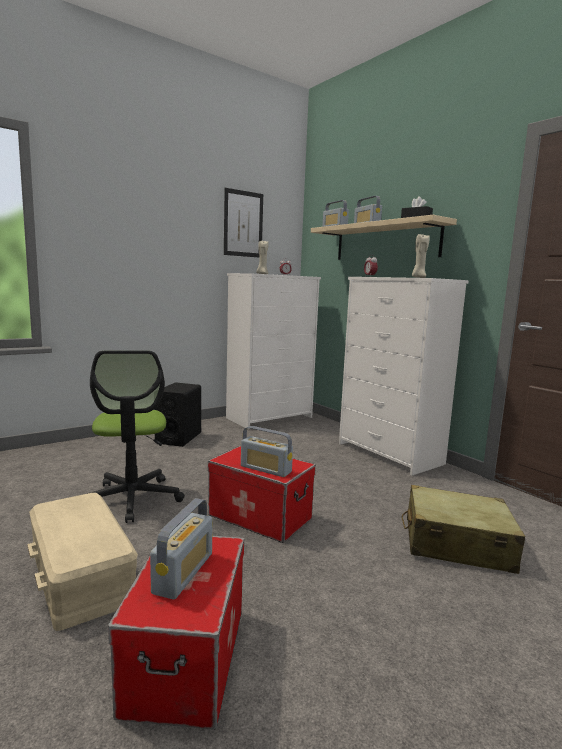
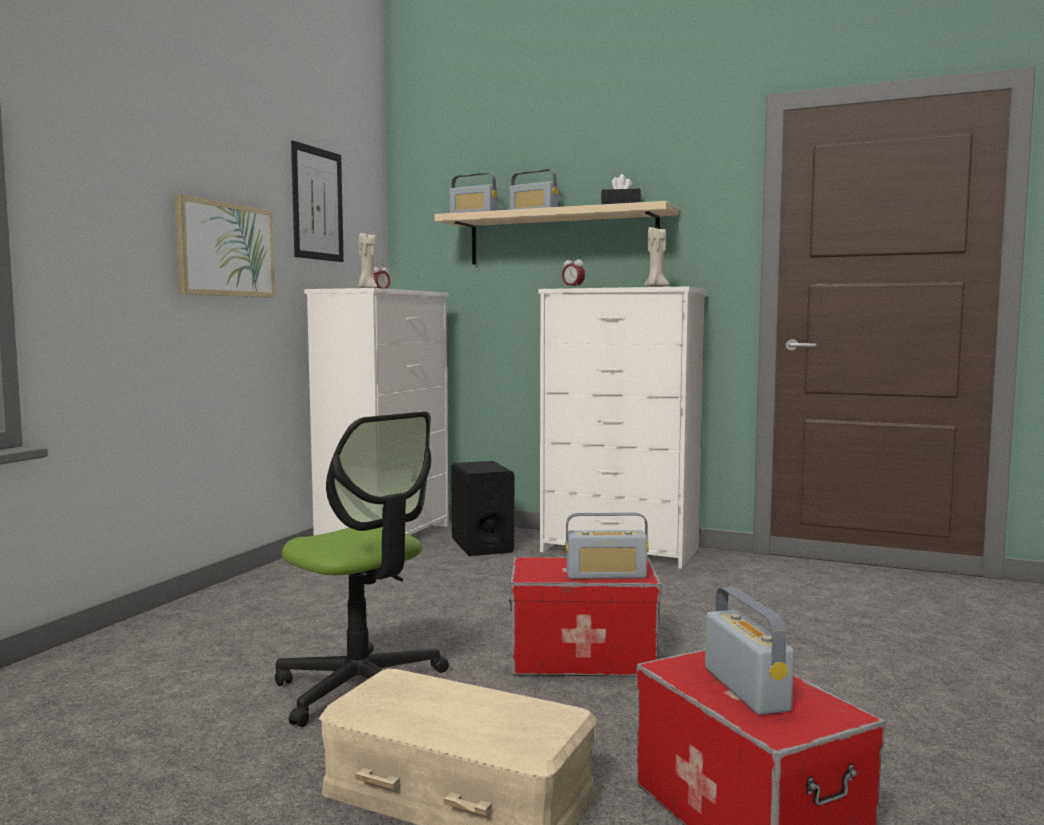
camera: 30 degrees left, 5 degrees down
(173, 251) = (225, 249): none -> picture
(178, 438) = (284, 593): black speaker -> black speaker (482, 546)
(456, 544) = (826, 624): beige suitcase -> none

